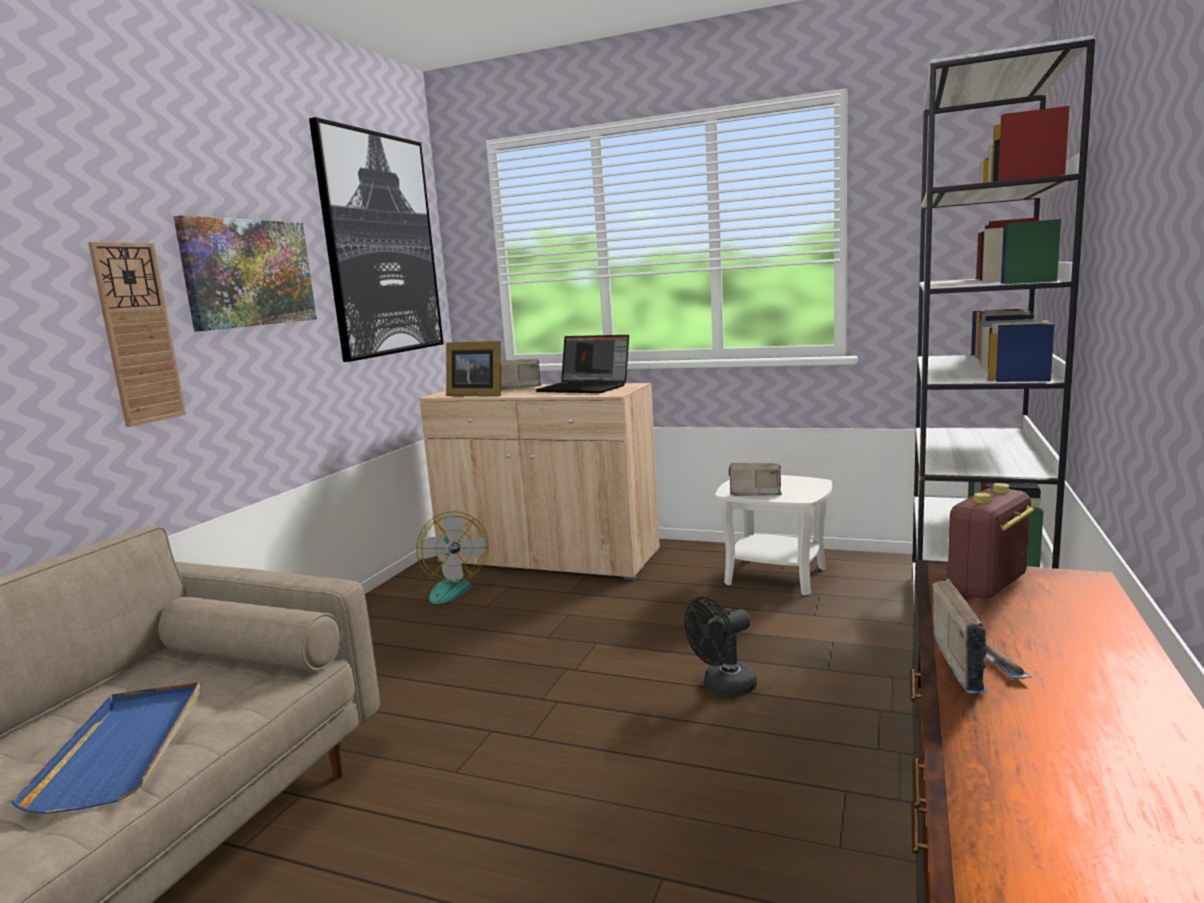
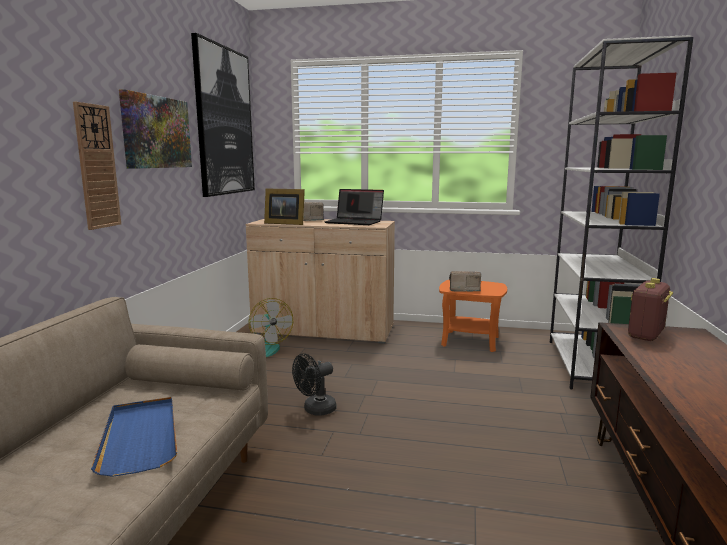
camera: 10 degrees left, 0 degrees up
(723, 687) = (466, 403): black fan -> black fan (315, 410)
(776, 575) = (470, 341): white side table -> orange side table
(973, 665) = (666, 372): radio -> none

